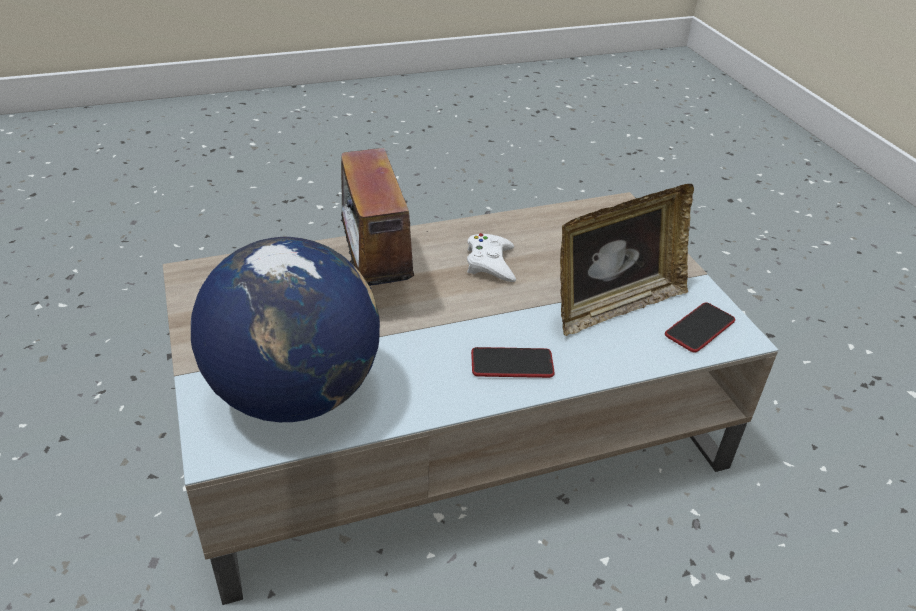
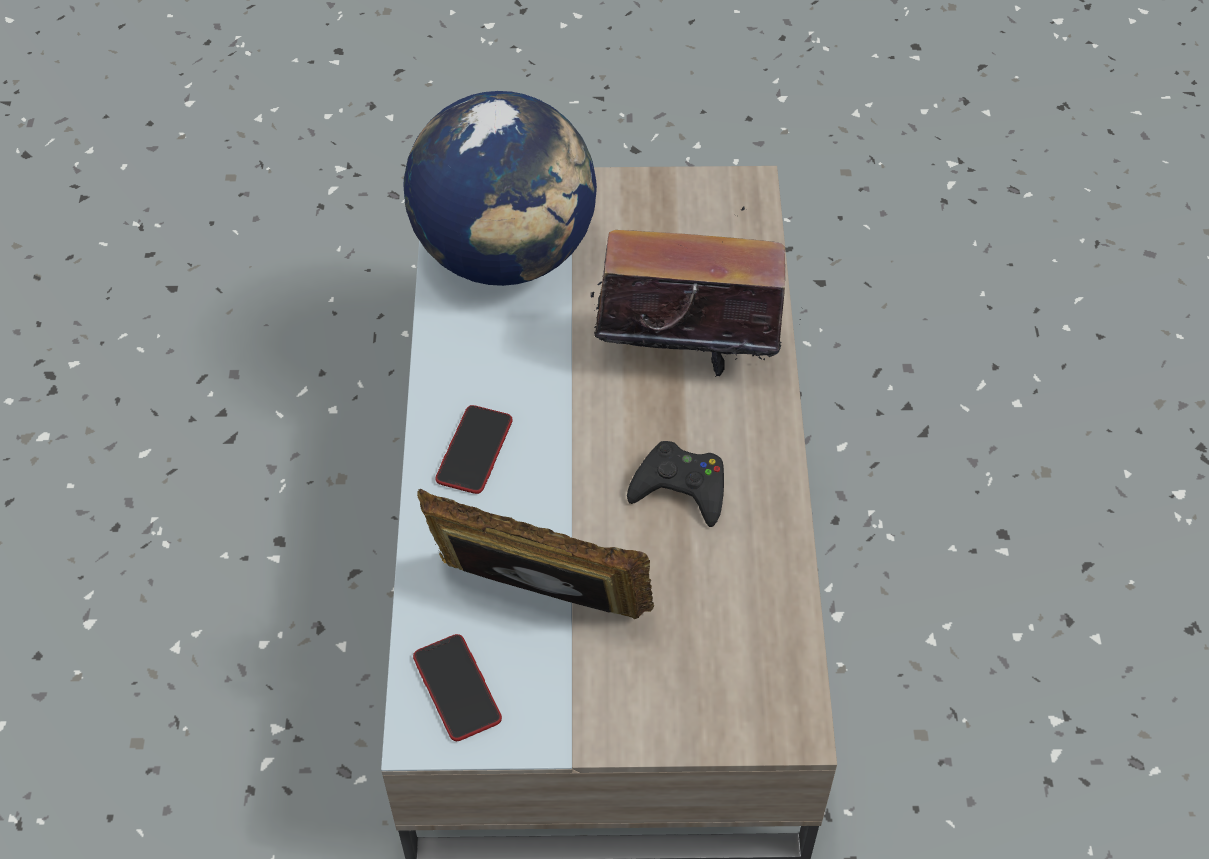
camera: 110 degrees right, 15 degrees up
(490, 263) = (680, 488): white game controller -> black game controller
(615, 306) = (538, 604): picture frame -> picture frame turned 120 degrees clockwise

